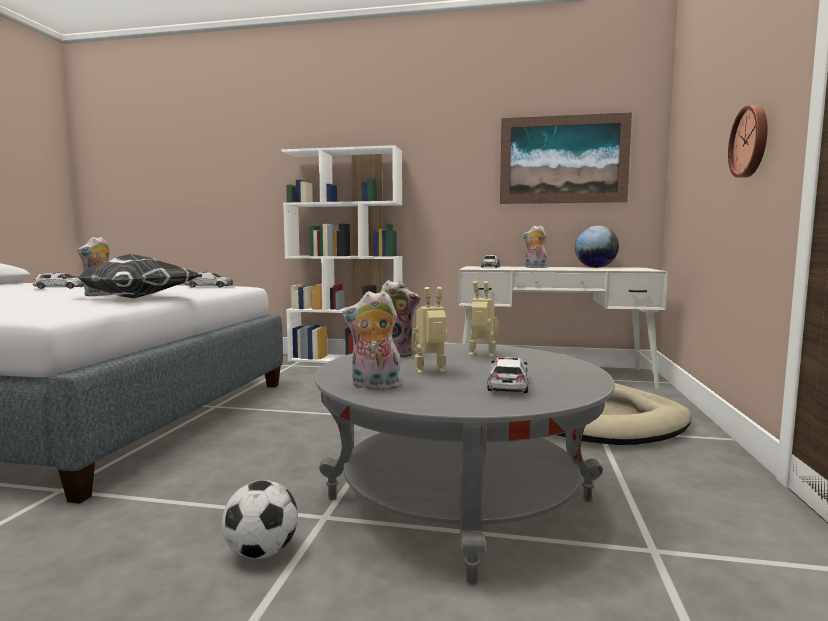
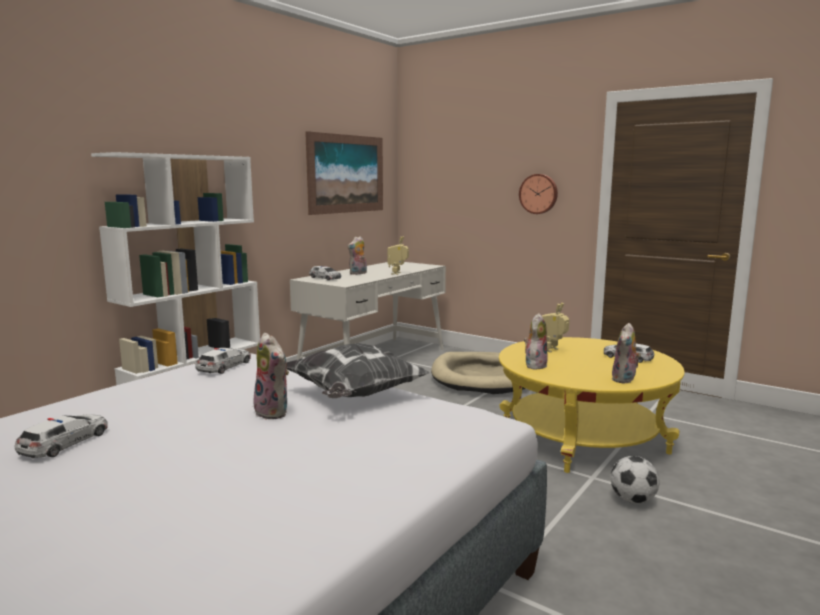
camera: 65 degrees left, 5 degrees up
(431, 372) = (594, 365): toy robot -> toy robot (398, 273)
(459, 499) = (583, 438): grey coffee table -> yellow coffee table
(595, 267) = (379, 266): globe -> none

